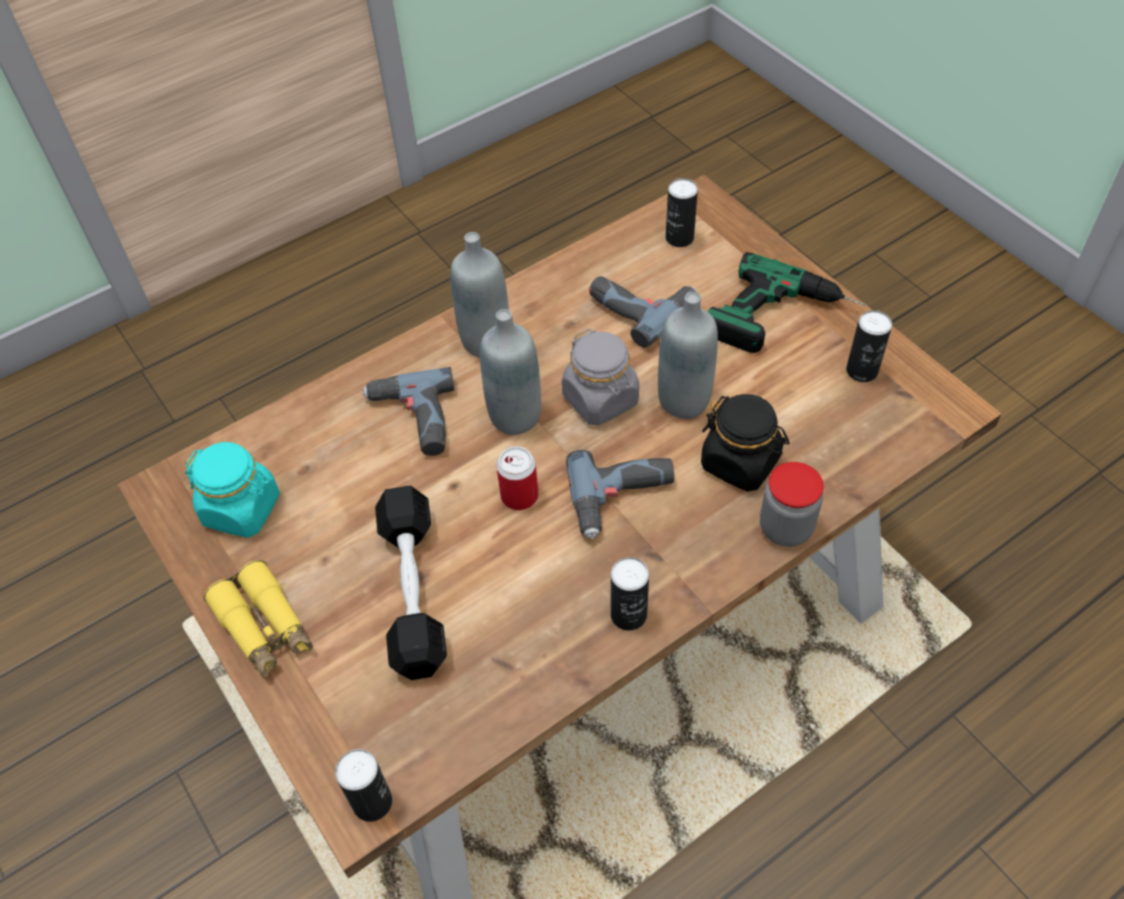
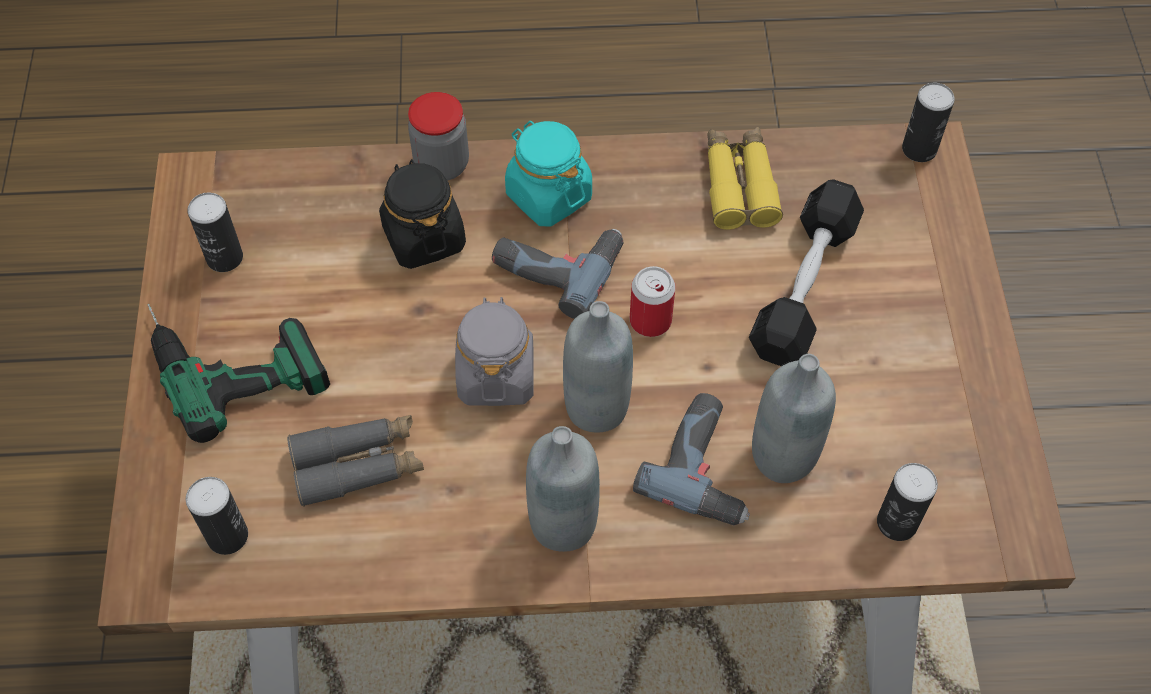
camera: 150 degrees left, 5 degrees up
(242, 509) = (939, 462): turquoise jar -> turquoise jar (548, 196)
(264, 627) = (958, 327): yellow binoculars -> yellow binoculars (739, 185)
(628, 615) = (630, 170): can -> can (897, 522)
(641, 306) = (358, 464): power drill -> grey binoculars
(684, 400) = (417, 326): grey bottle -> grey bottle (783, 456)

